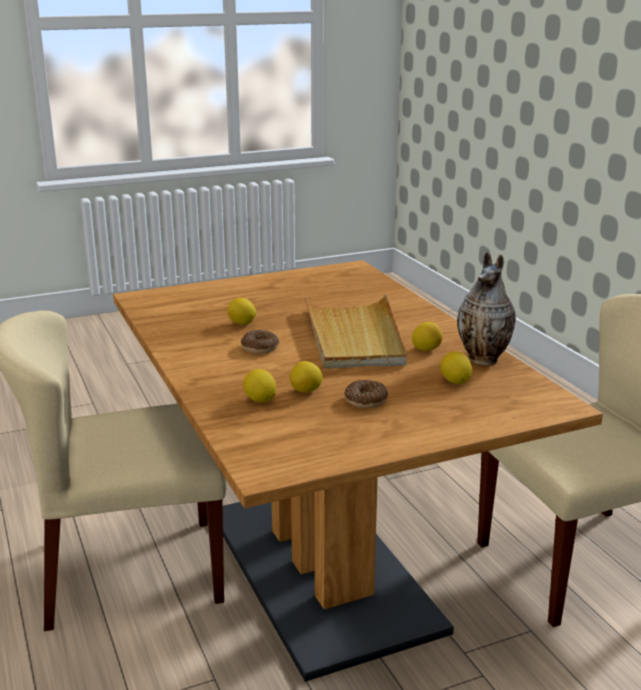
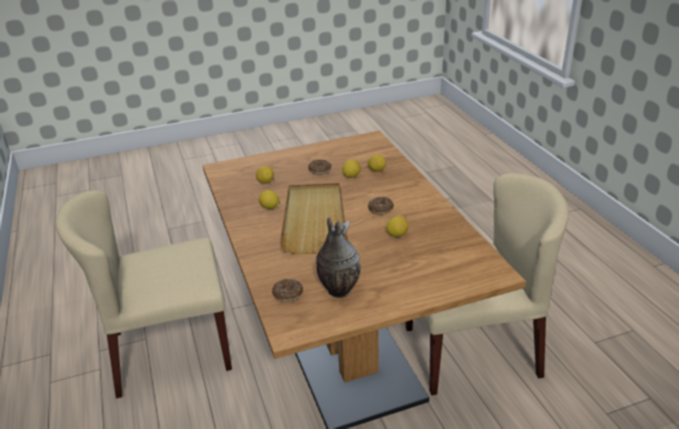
camera: 175 degrees left, 10 degrees up
(363, 284) = (288, 294): none -> donut
(485, 359) = (237, 199): vase -> vase (337, 291)

